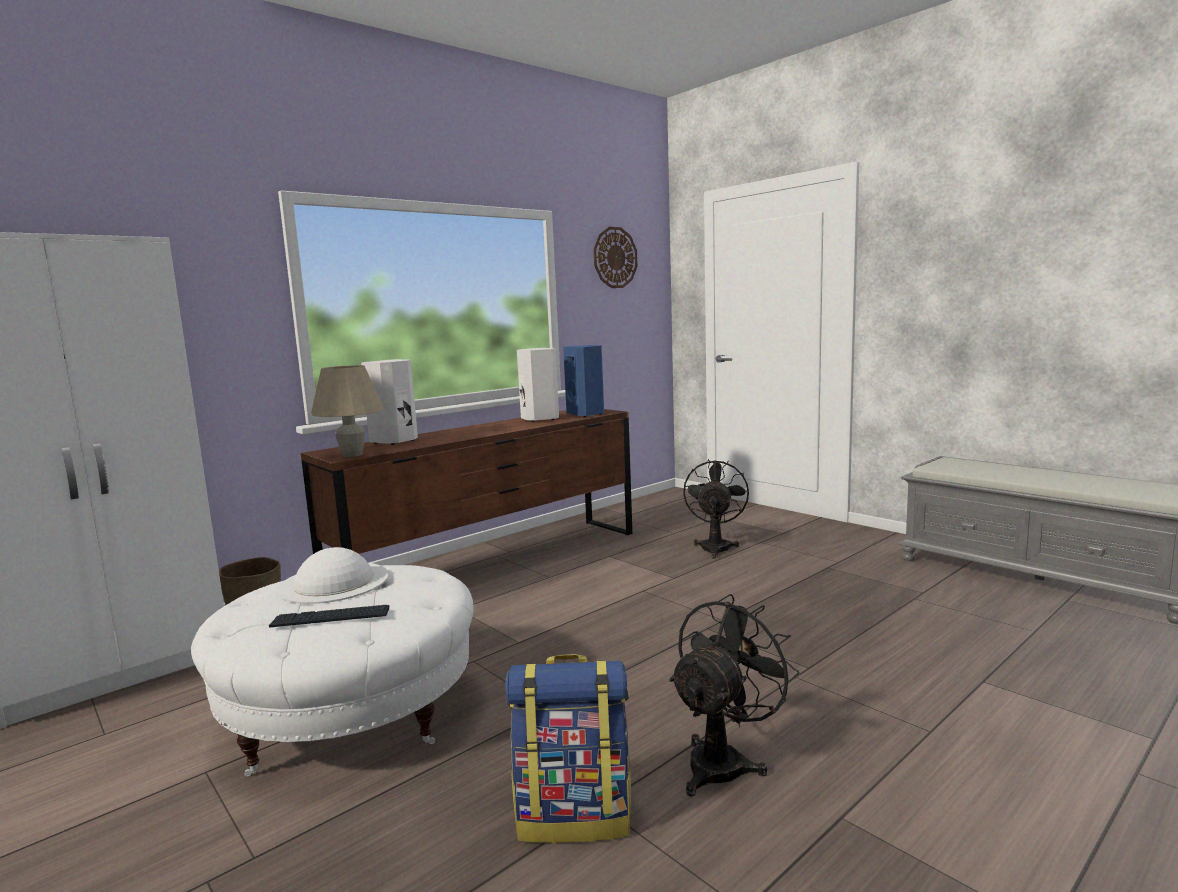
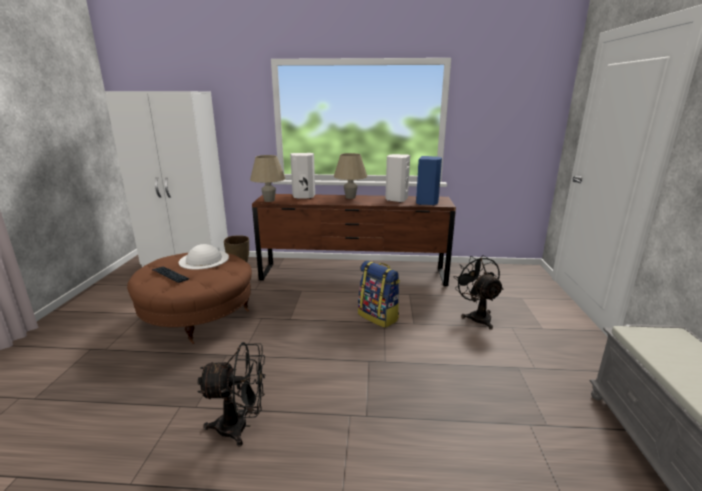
camera: 45 degrees right, 10 degrees up
(351, 714) = (198, 316): white ottoman -> brown ottoman
(470, 428) = (350, 197): none -> beige table lamp
(575, 815) = (168, 403): backpack -> backpack (379, 317)
(615, 257) = (508, 90): wall clock -> none
(715, 546) = (477, 316): black fan -> black fan turned 75 degrees counterclockwise

